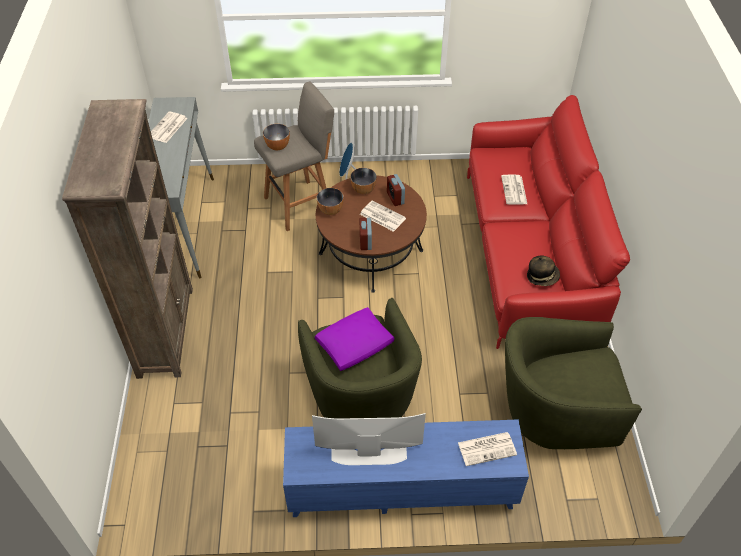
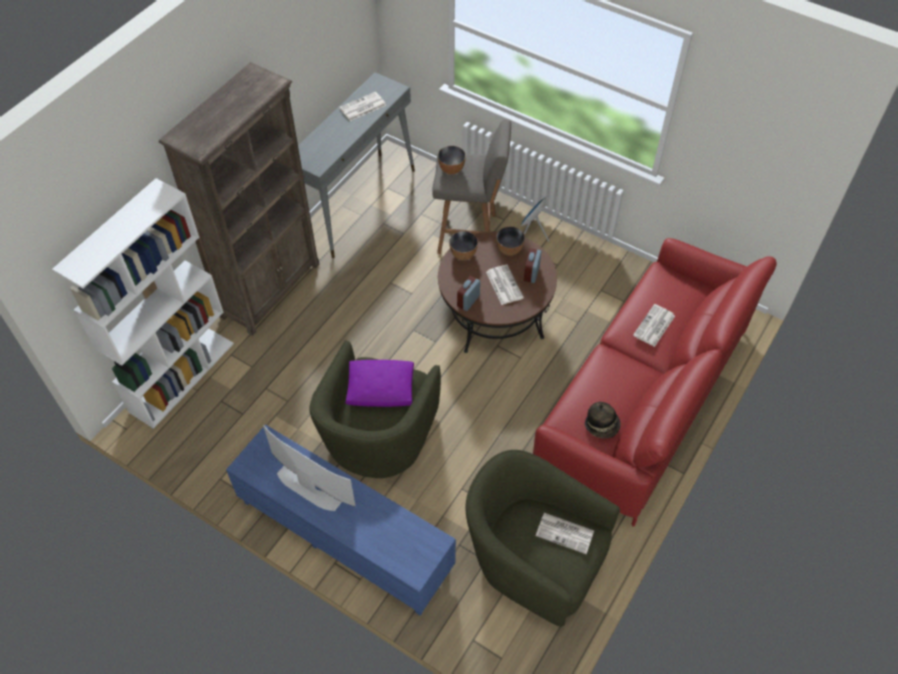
camera: 35 degrees right, 5 degrees up
(142, 447) = (182, 376): none -> white bookcase
(487, 448) = (406, 546): newspaper -> newspaper (565, 533)

